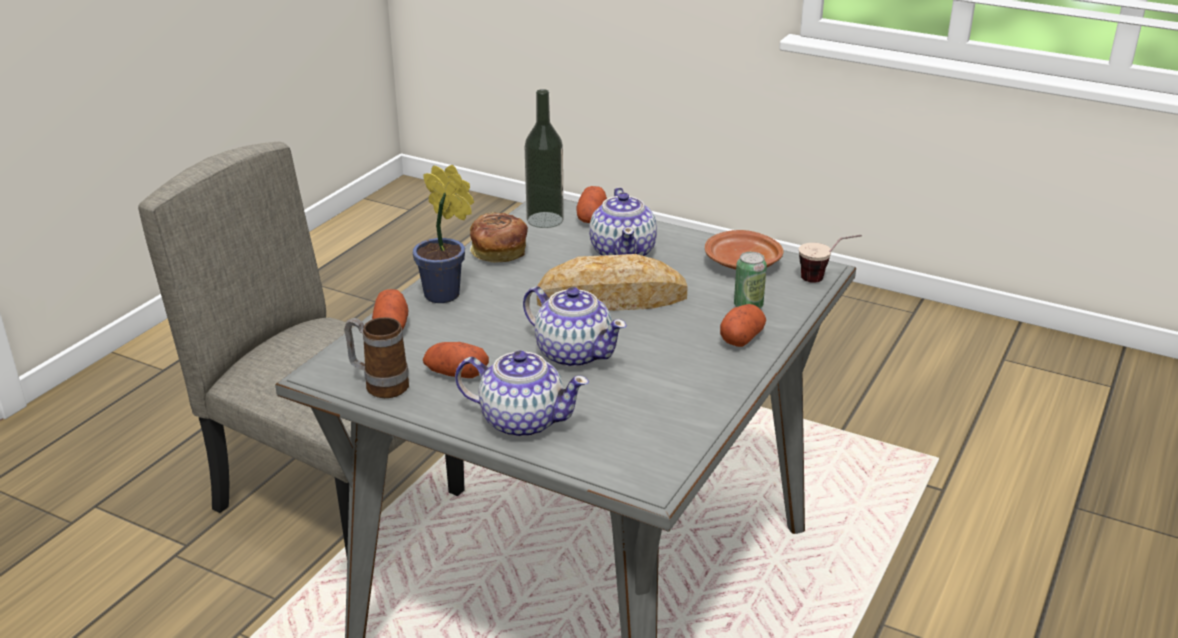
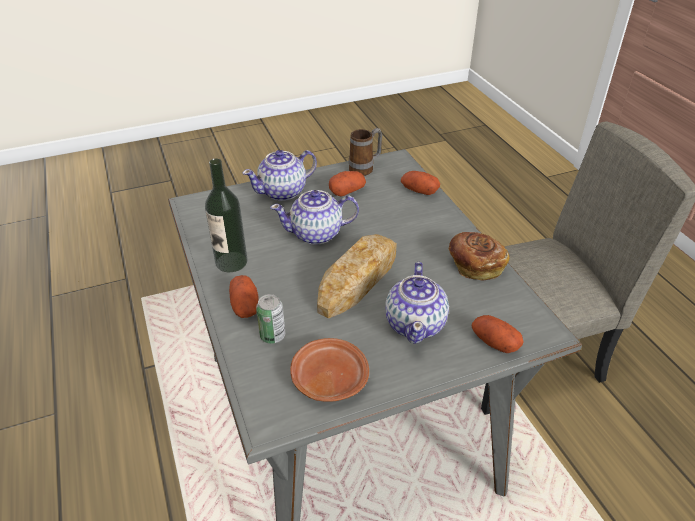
camera: 130 degrees right, 10 degrees up
(446, 296) = (435, 221): potted plant -> none
(545, 220) = (513, 314): bottle -> bottle (231, 262)
(623, 252) = (416, 324): teapot -> teapot turned 120 degrees counterclockwise
(825, 280) = (250, 409): cup -> none

